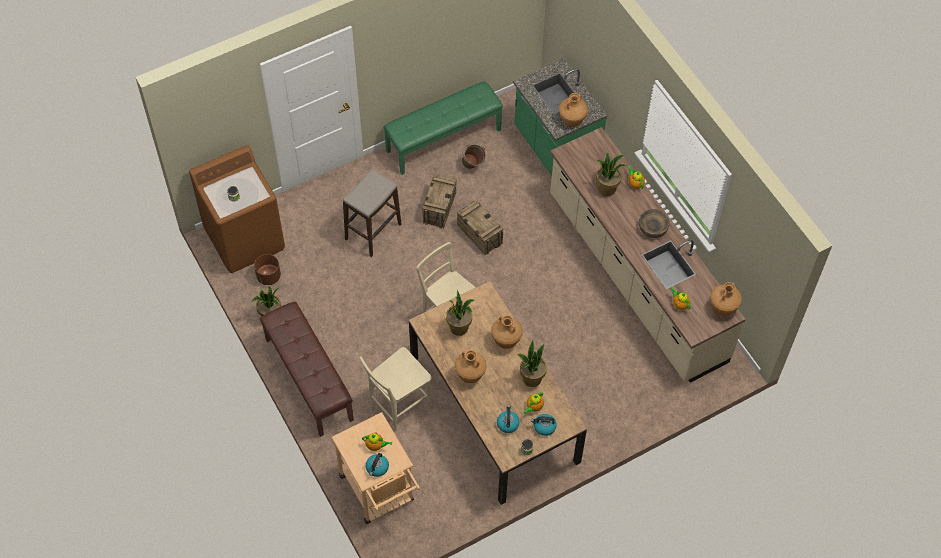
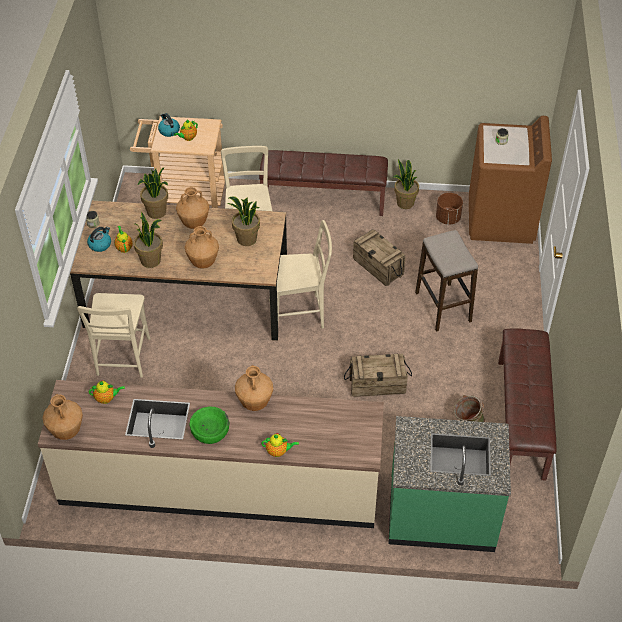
camera: 125 degrees right, 10 degrees down
(439, 208) = (434, 370): crate -> crate (378, 267)
(443, 139) = (522, 419): green bench -> brown bench
(507, 423) = (127, 224): kettle -> none
(572, 121) = (409, 445): brown vase -> brown vase (255, 403)
(587, 411) = (122, 359): none -> beige chair
(607, 188) = (293, 422): potted plant -> potted plant (157, 212)
(652, 228) = (210, 431): brown bowl -> green bowl

